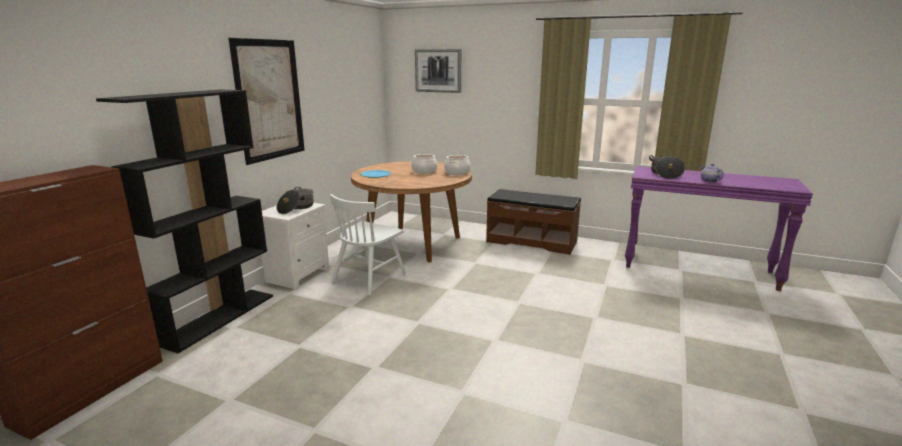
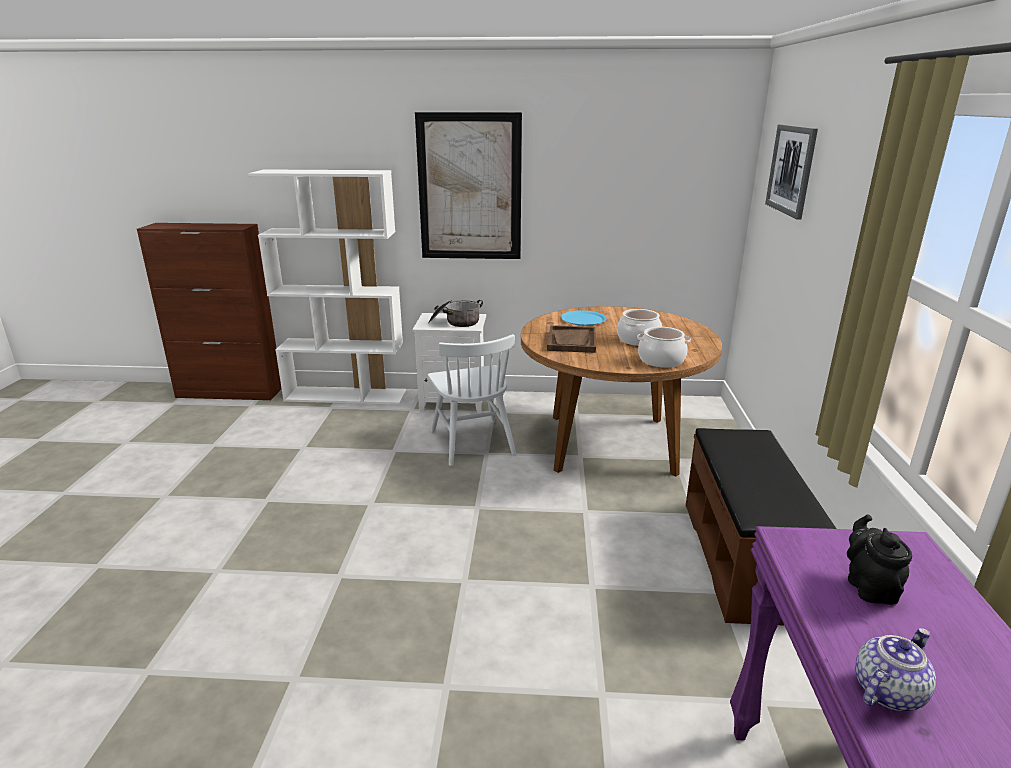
camera: 70 degrees right, 5 degrees up
(218, 318) = (346, 395): black bookcase -> white bookcase
(369, 278) = (472, 442): white chair -> white chair turned 120 degrees counterclockwise
(409, 180) = (572, 341): none -> brown tray
(665, 174) = (869, 586): cooking pot -> black teapot

